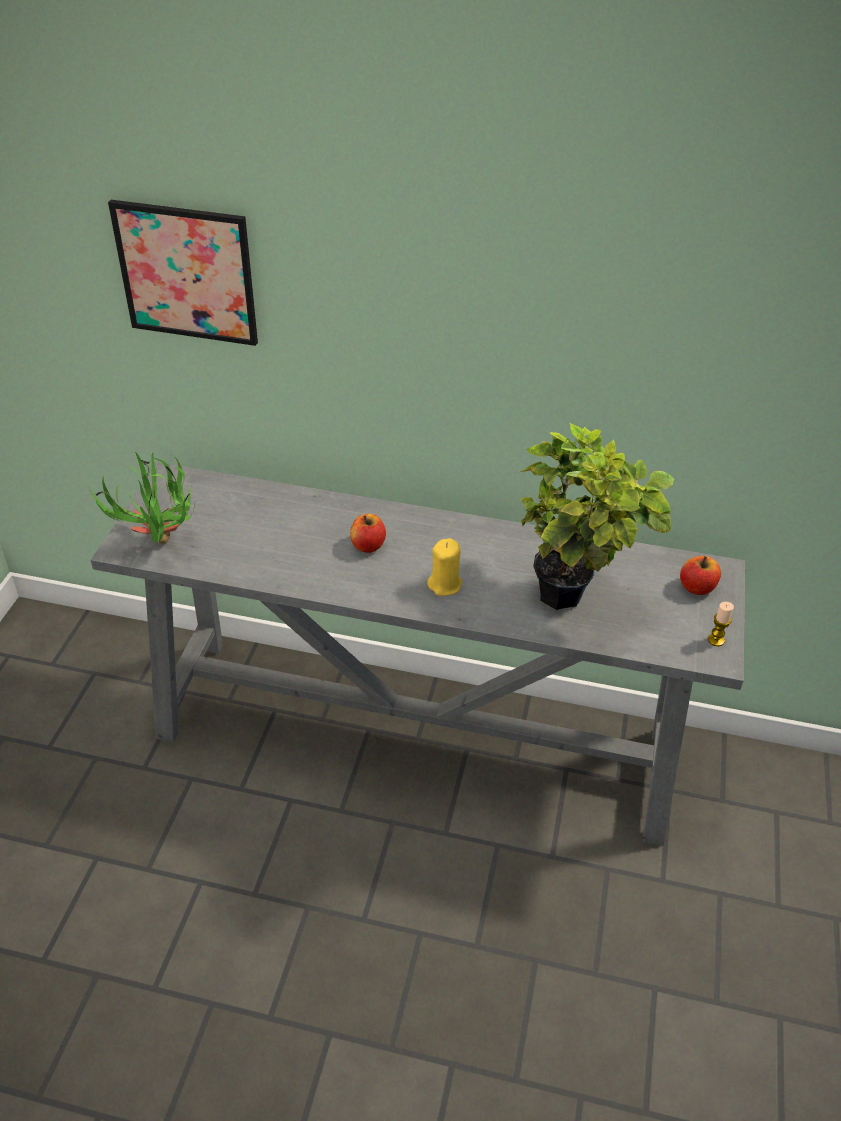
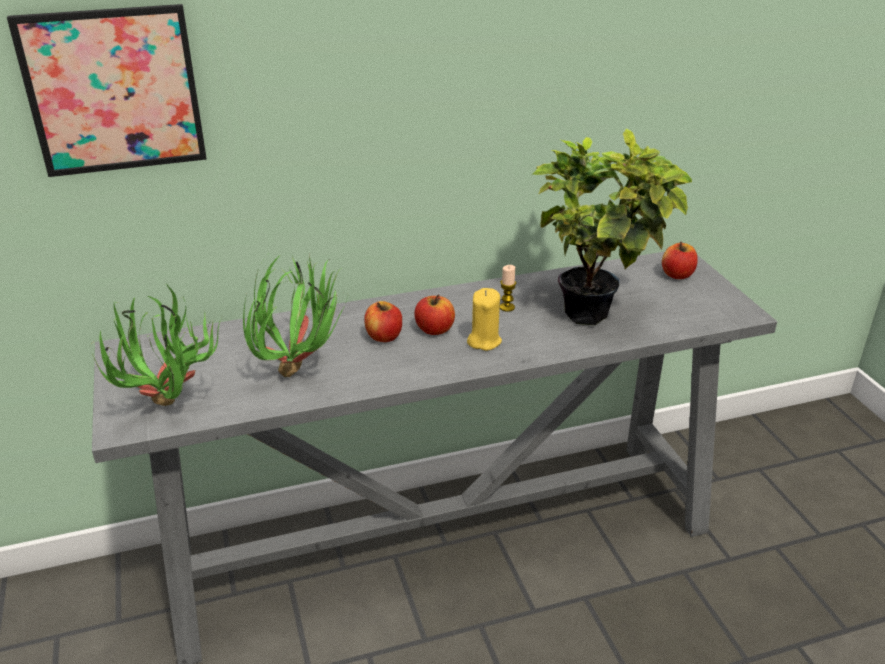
camera: 30 degrees left, 10 degrees down
(281, 551) = (303, 369): none -> potted plant
(414, 555) = (434, 329): none -> apple
(716, 640) = (729, 303): candle -> candle (507, 307)

